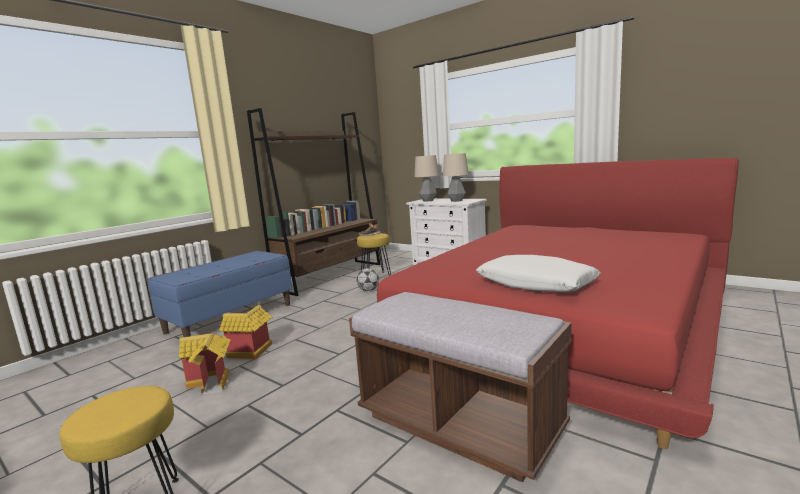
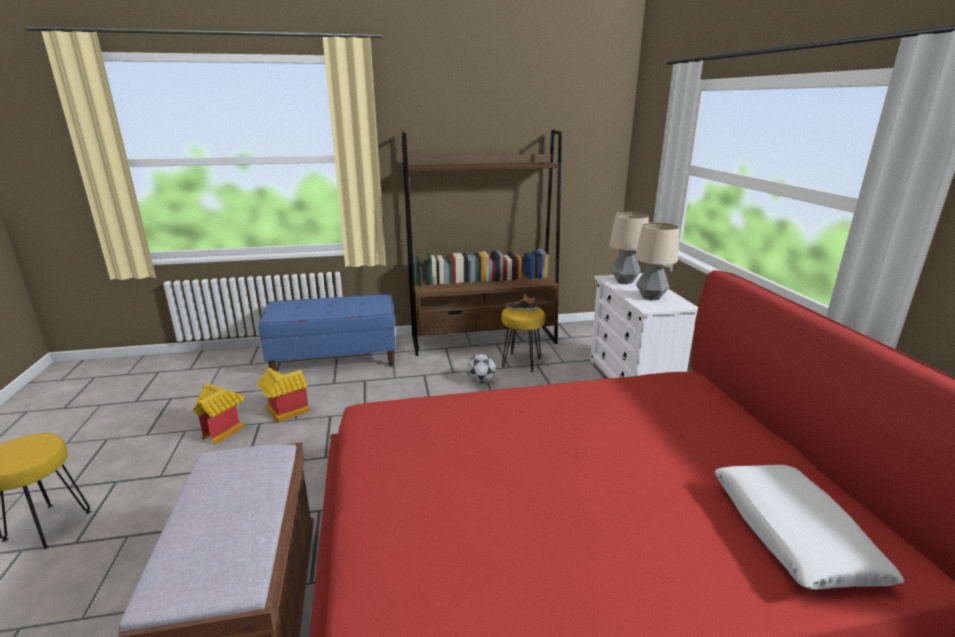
camera: 40 degrees right, 10 degrees up
(535, 284) = (406, 519): white pillow -> white pillow (792, 534)

